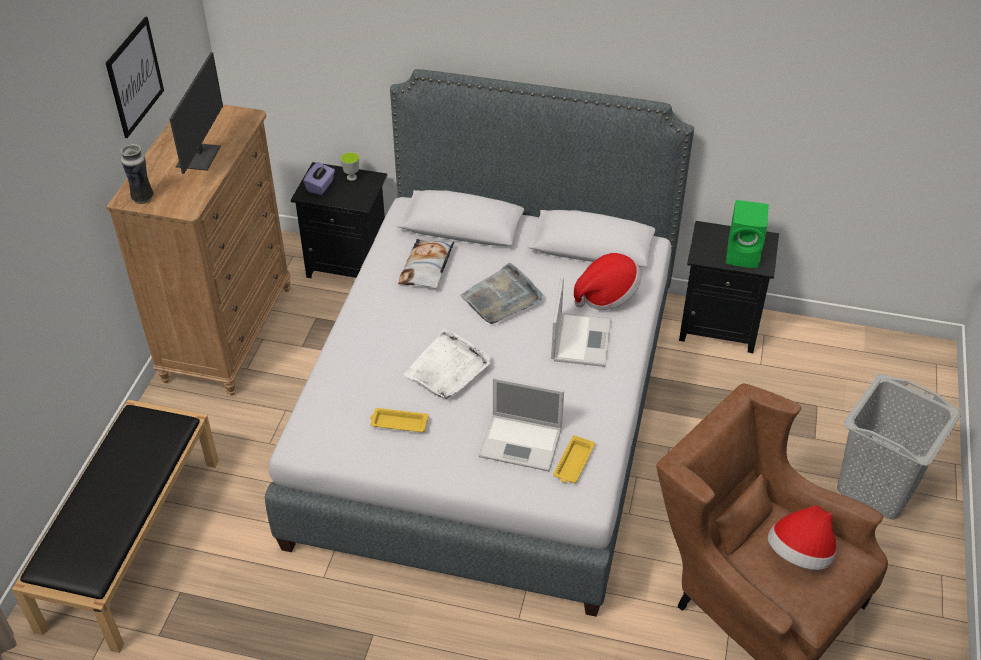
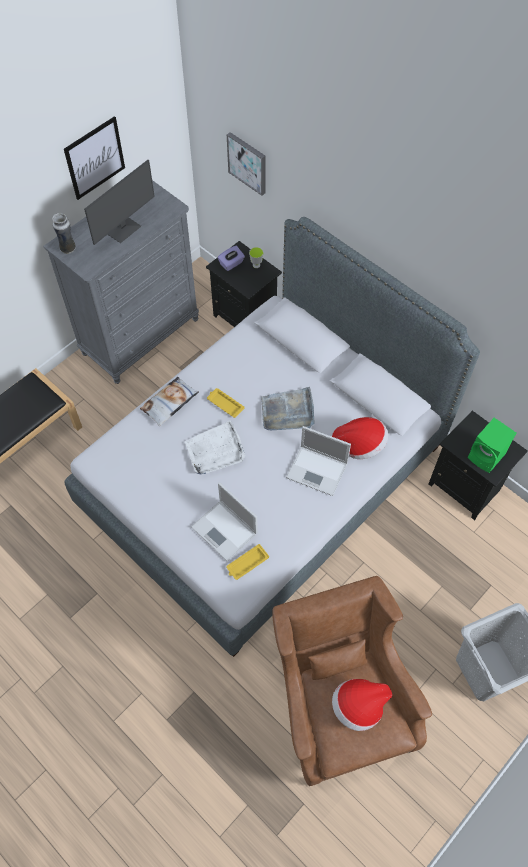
camera: 30 degrees right, 15 degrees up
(228, 333) = (141, 336): brown dresser -> grey dresser
(313, 40) = (248, 163): none -> picture
(398, 423) = (158, 476): yellow tray -> yellow tray (225, 404)
(427, 268) = (255, 364): pillow -> pillow (170, 404)
(581, 339) = (318, 470): laptop -> laptop turned 75 degrees clockwise

